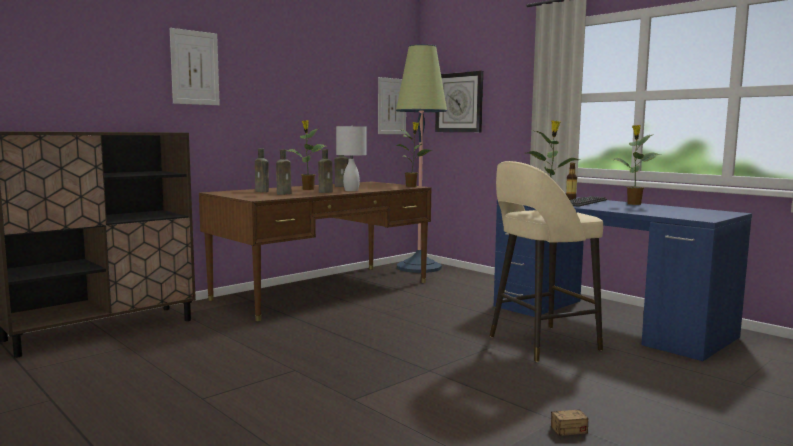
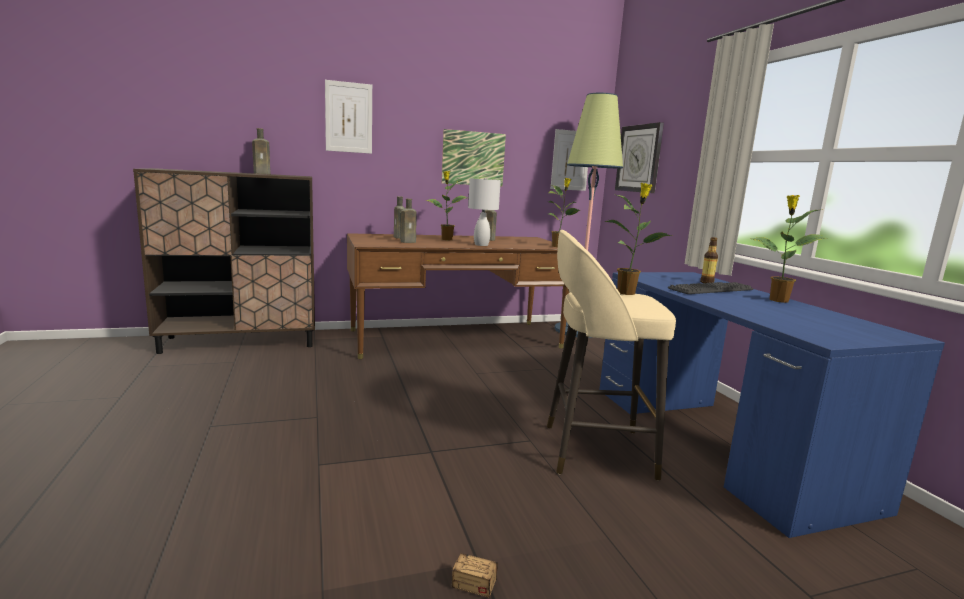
camera: 25 degrees right, 5 degrees up
(312, 107) = (473, 158): none -> picture
(326, 192) = (452, 244): brown bottle -> brown bottle (263, 173)

